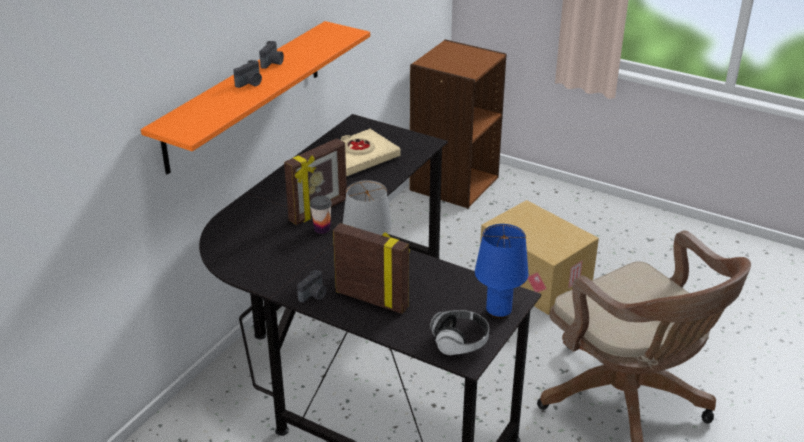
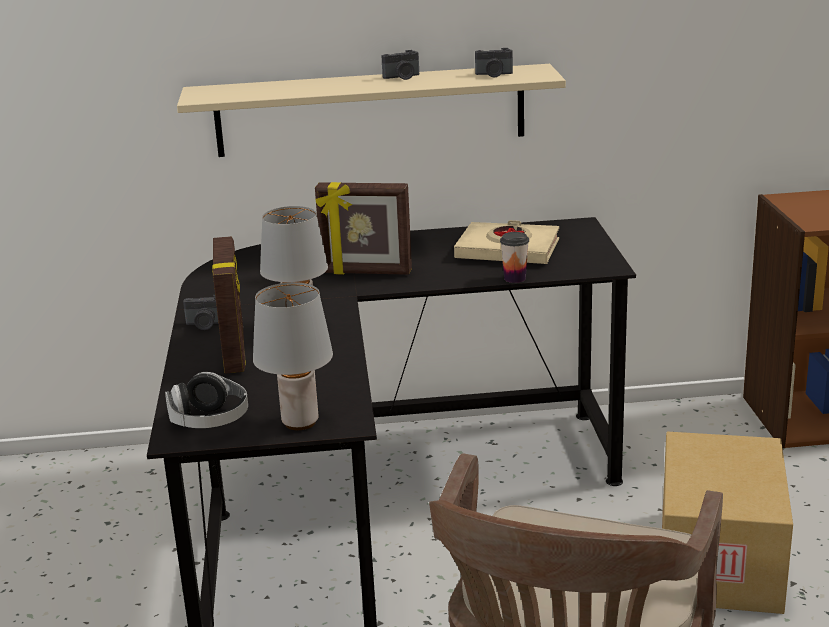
camera: 55 degrees right, 10 degrees down
(245, 95) = (370, 110): orange shelf -> beige shelf
(250, 83) = (340, 84): camera -> camera (494, 75)
(322, 229) = (334, 285): cup -> cup (515, 278)
(499, 311) = (300, 423): blue table lamp -> grey table lamp

